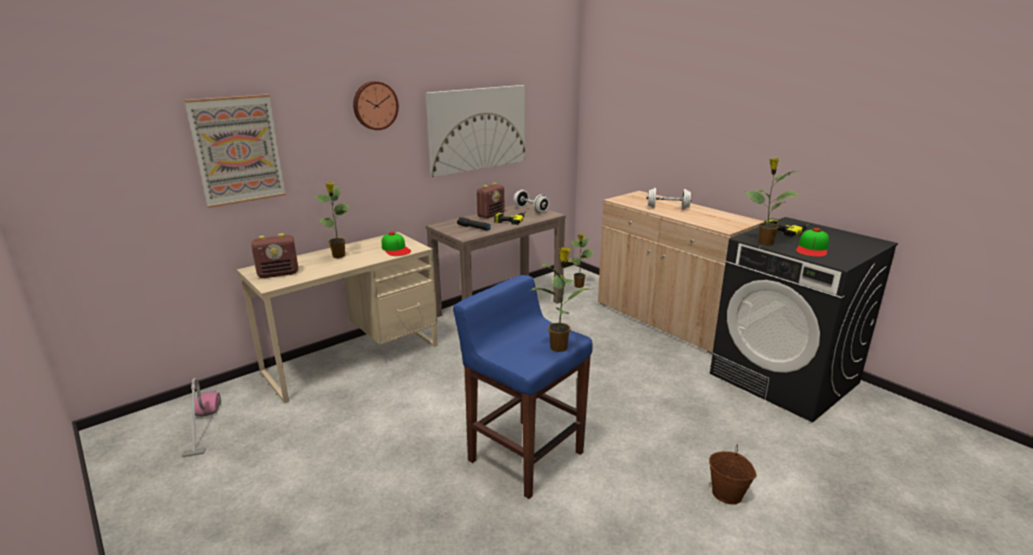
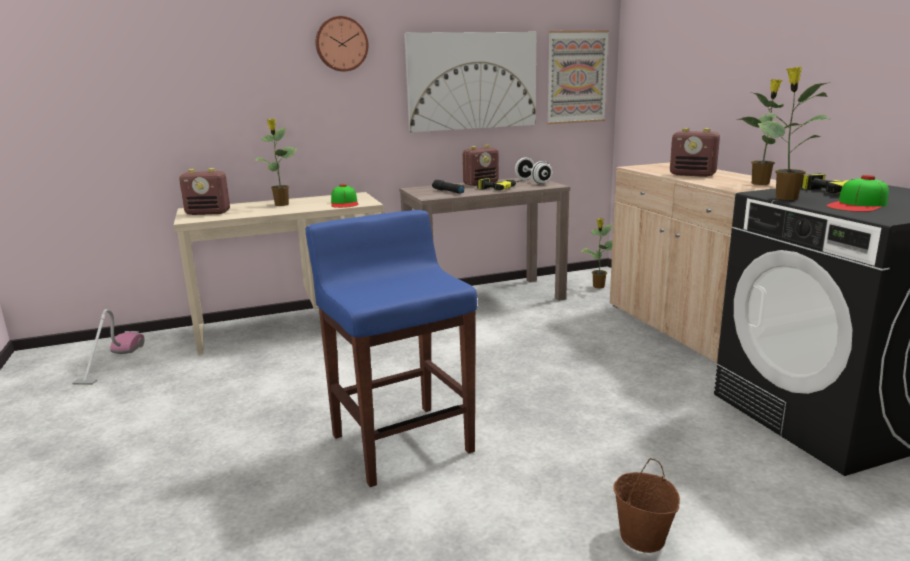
camera: 20 degrees right, 5 degrees down
(237, 150) = (184, 81): picture -> picture (576, 77)
(559, 347) = (423, 290): potted plant -> potted plant (761, 183)
(667, 208) = (693, 175): white dumbbell -> radio

